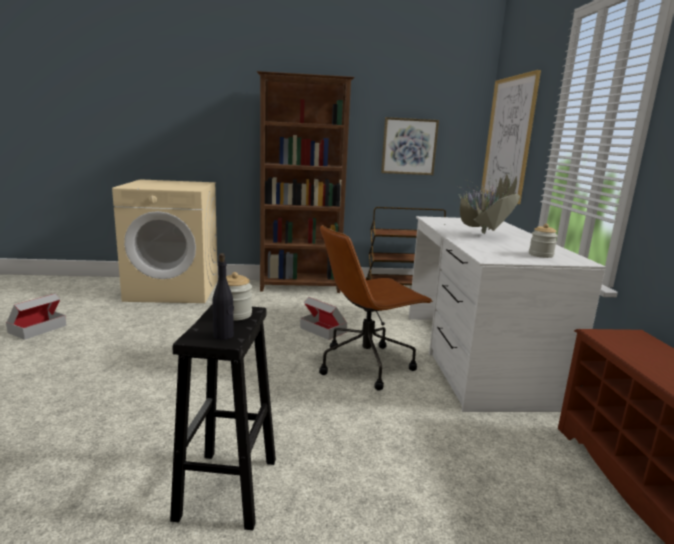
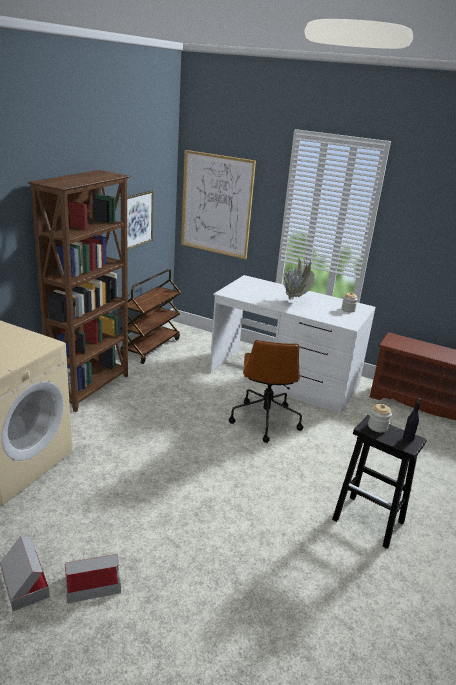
camera: 60 degrees left, 10 degrees up
(323, 330) = (195, 414): cardboard box -> cardboard box (93, 583)

